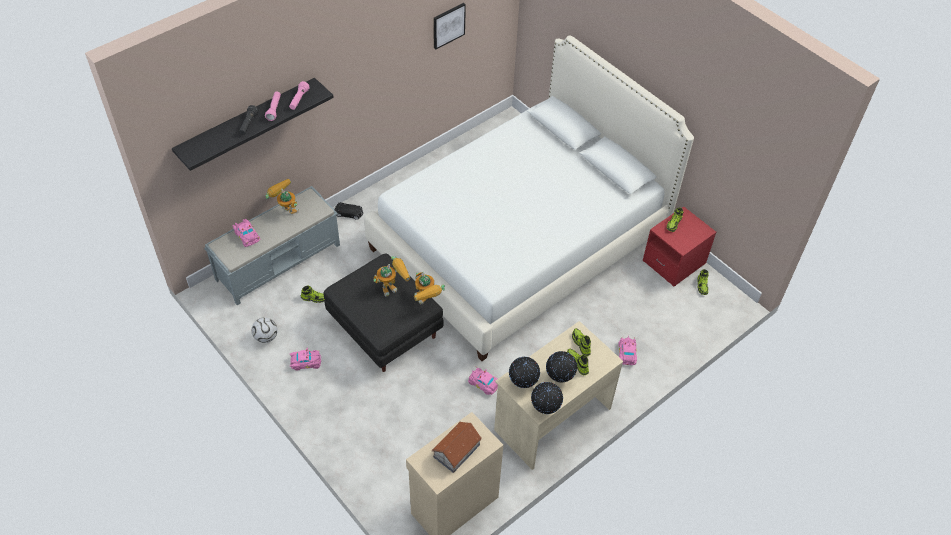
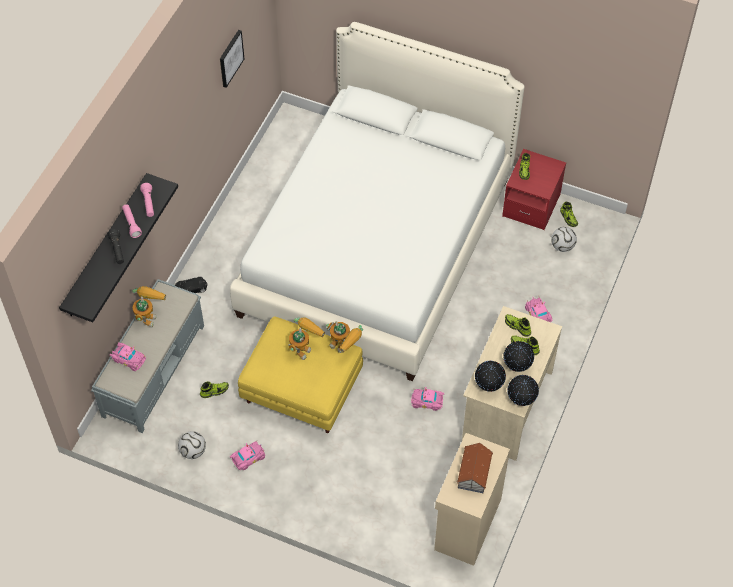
camera: 25 degrees left, 5 degrees up
(285, 209) = (148, 315): toy robot -> toy robot turned 90 degrees clockwise
(385, 328) = (303, 390): black ottoman -> yellow ottoman
(682, 306) = (562, 246): none -> football

